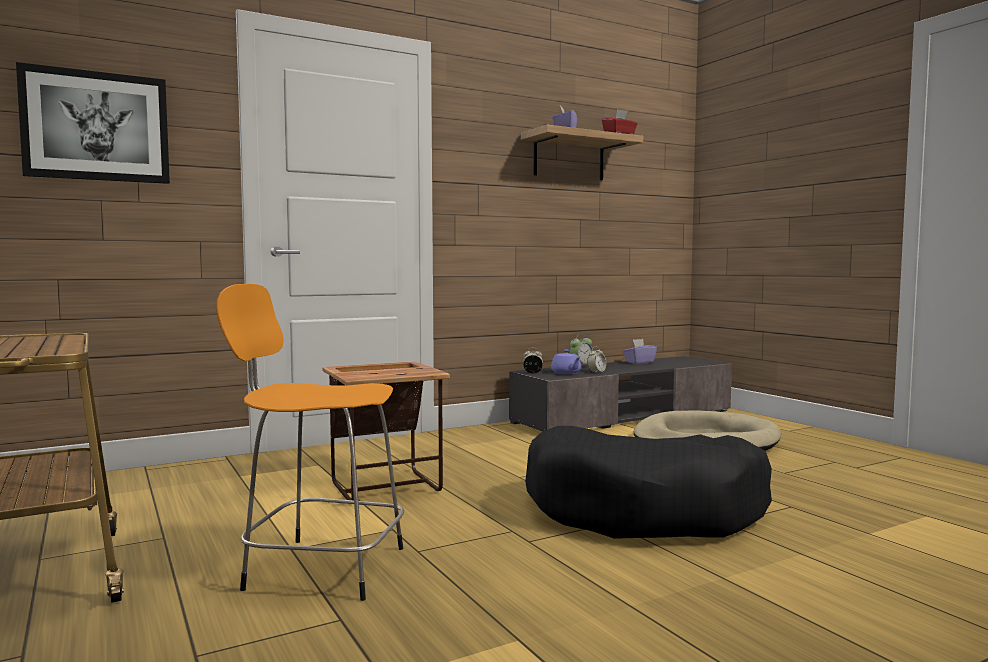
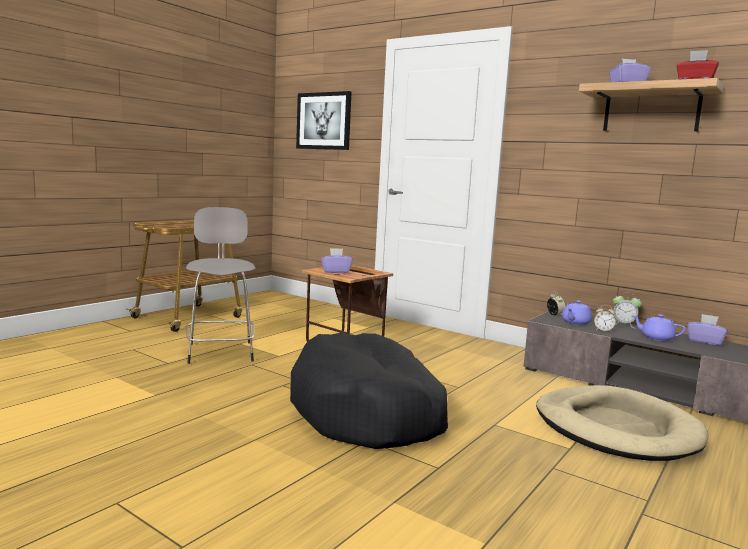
camera: 65 degrees right, 5 degrees up
(321, 567) = (221, 351): orange stool -> grey stool
(382, 372) = (335, 271): none -> purple tissue box
(625, 367) = (656, 338): none -> purple teapot

